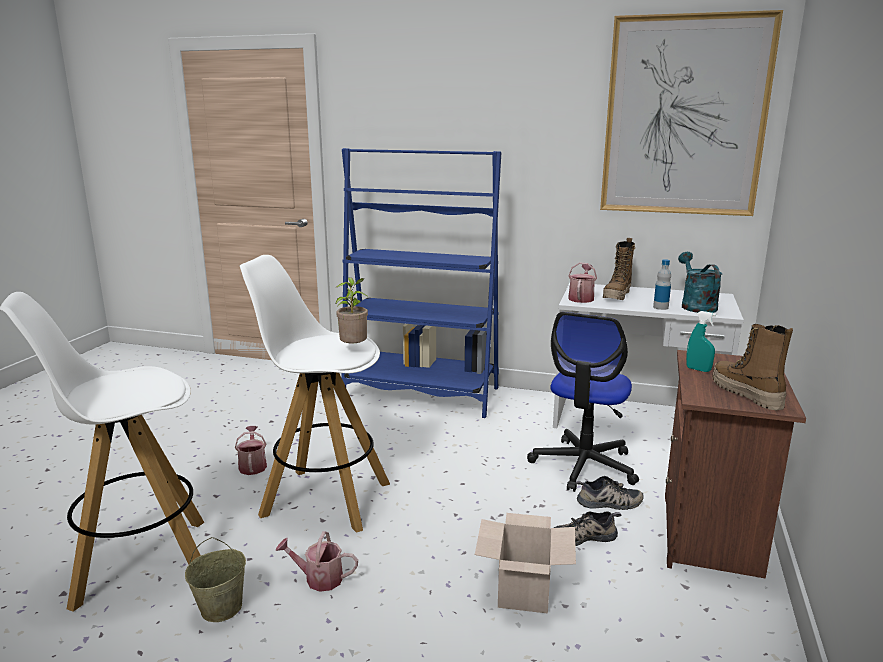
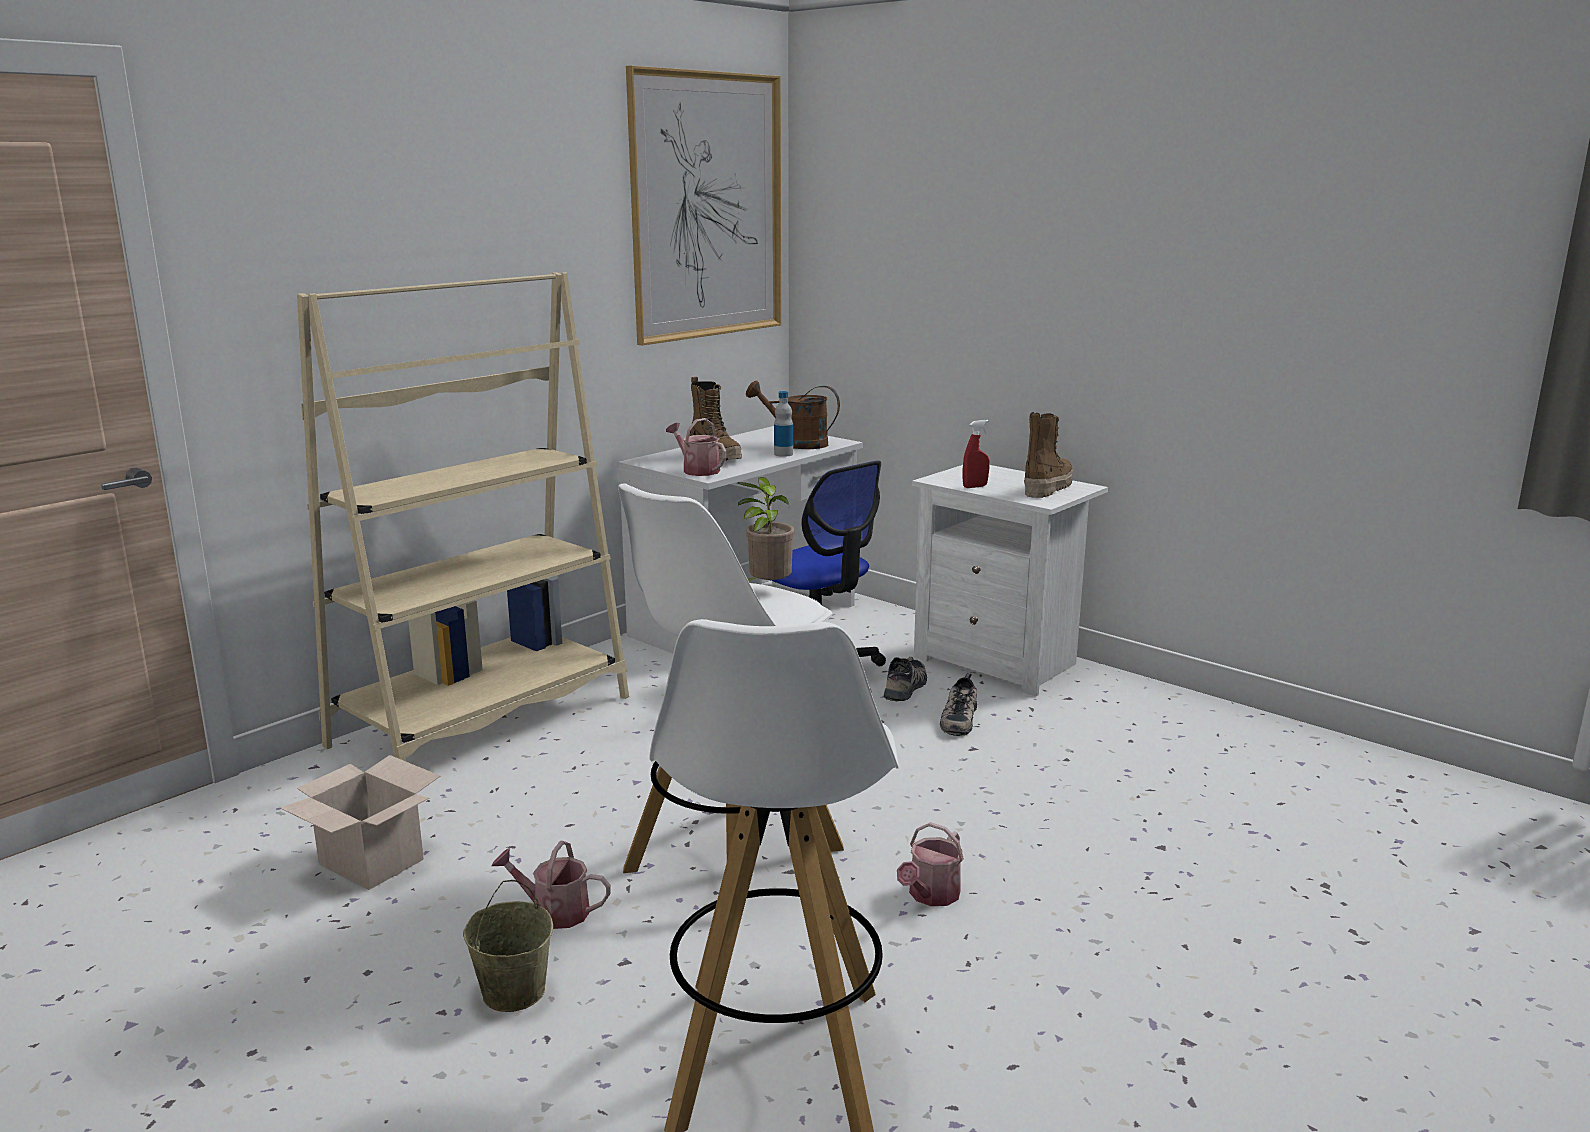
camera: 65 degrees left, 0 degrees up
(222, 607) = (949, 983): beige bucket -> beige bucket (513, 991)
(421, 394) = (483, 721): blue bookcase -> beige bookcase
(522, 589) = (1028, 773): cardboard box -> cardboard box (368, 862)
(695, 305) = (796, 443): turquoise watering can -> brown watering can
(698, 369) = (975, 486): turquoise spray bottle -> red spray bottle
(712, 536) = (1000, 662): brown nightstand -> white nightstand
(746, 394) = (1047, 488): boot -> boot turned 120 degrees clockwise

